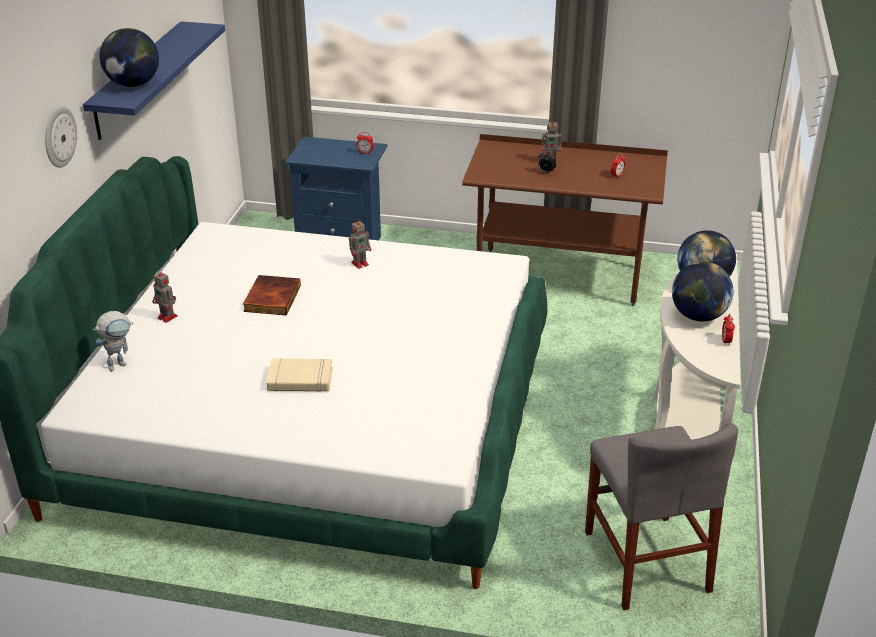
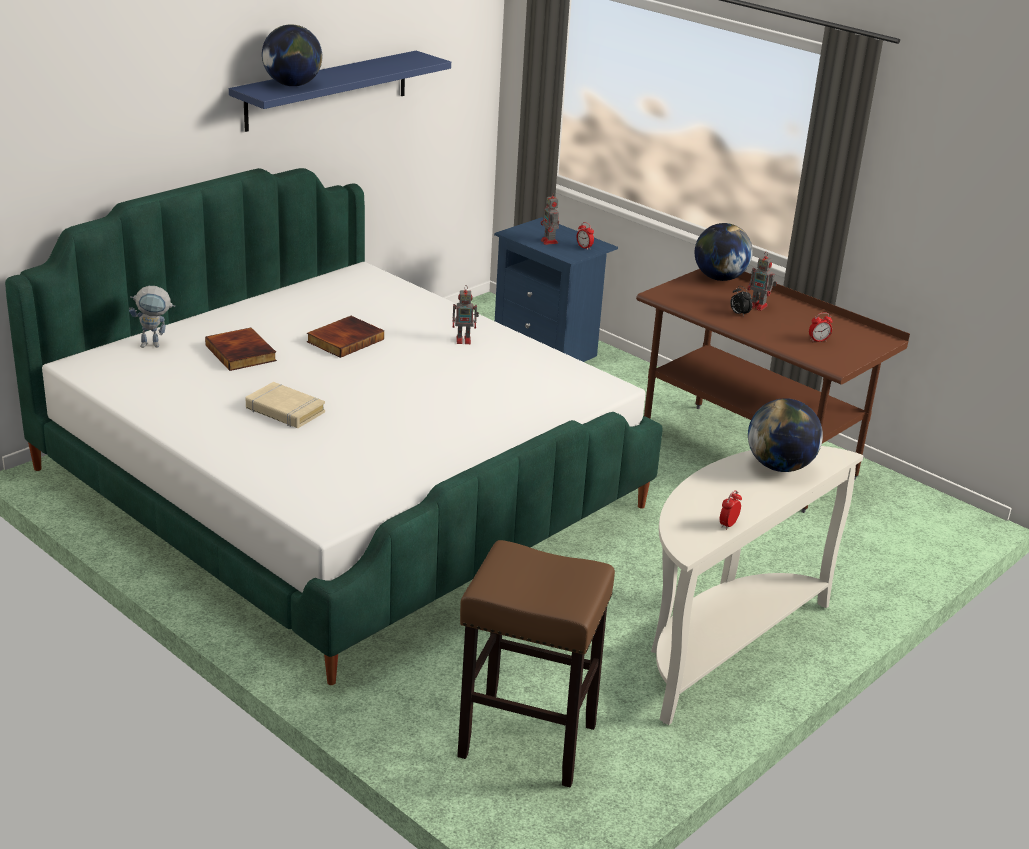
camera: 30 degrees right, 5 degrees down
(59, 137) = (183, 109): wall clock -> none
(168, 317) = (238, 324): toy robot -> toy robot (549, 242)
(204, 342) = (242, 353): none -> book
(646, 561) = (525, 740): grey chair -> brown stool
(698, 316) = (729, 492): globe -> globe (719, 278)

